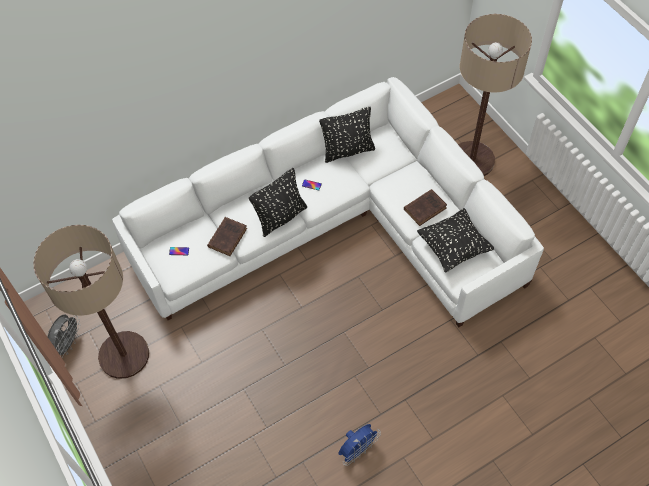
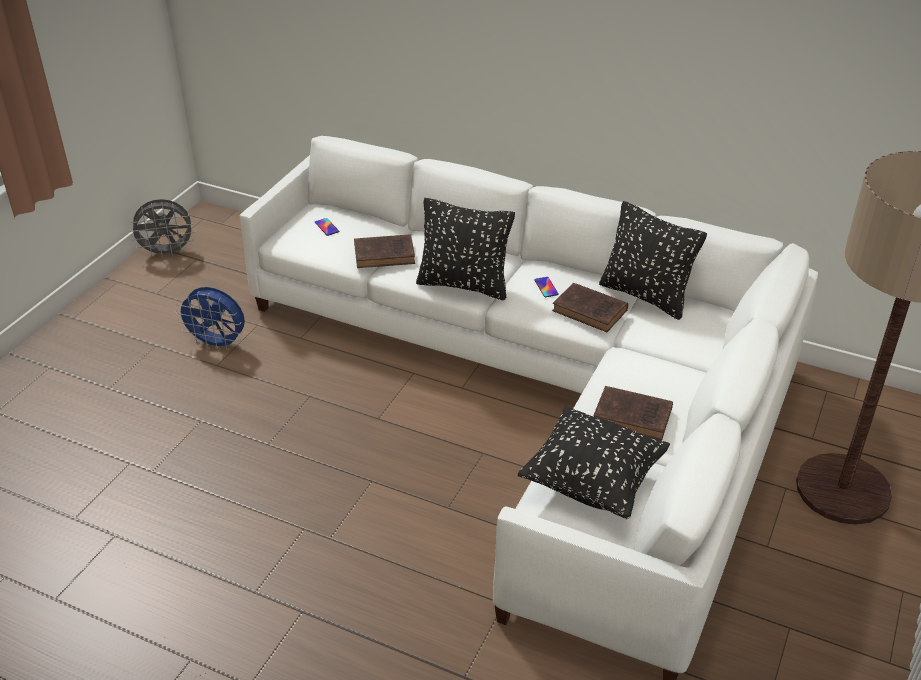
camera: 55 degrees right, 20 degrees down
(124, 355) = (182, 298): floor lamp -> none
(344, 178) = (591, 311): none -> brown book
(357, 450) = (171, 591): blue fan -> blue fan (218, 344)

